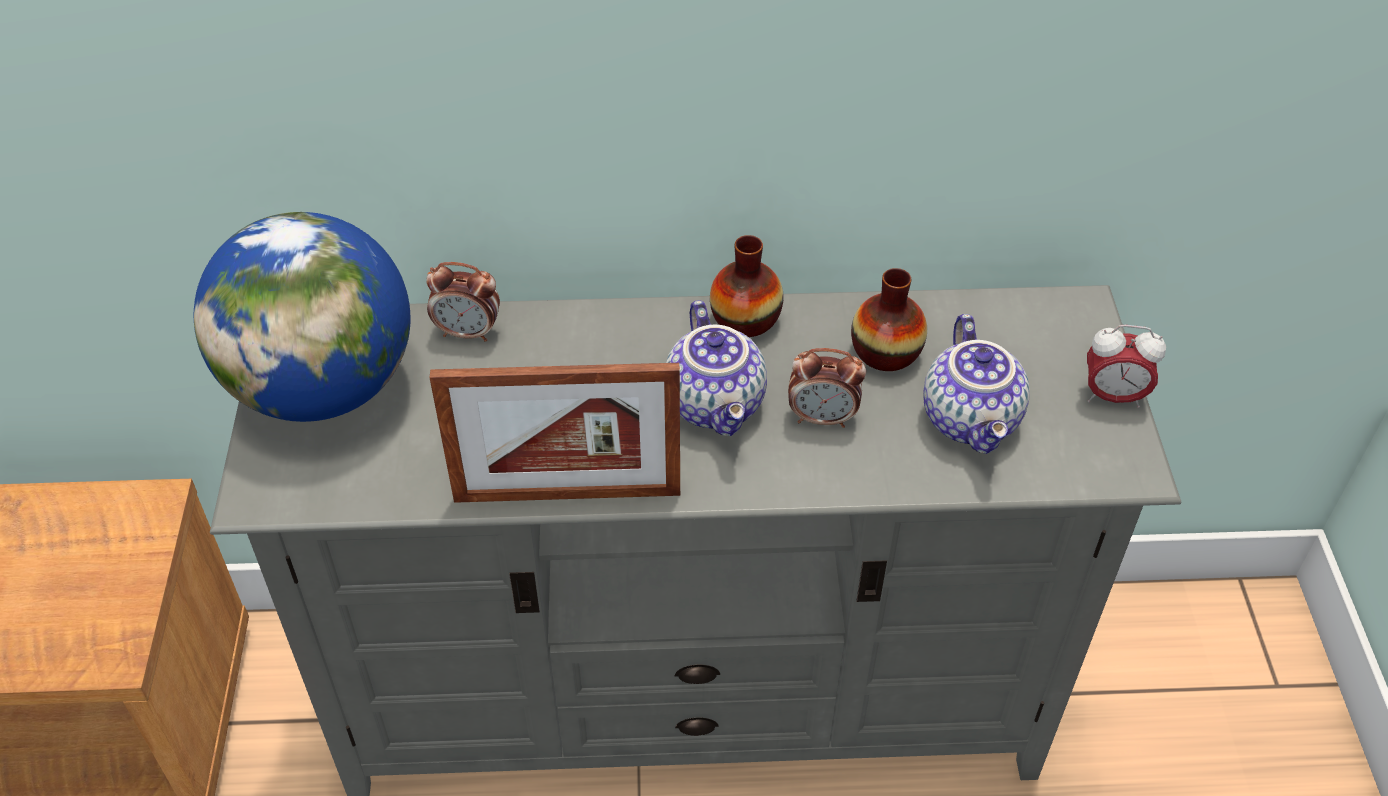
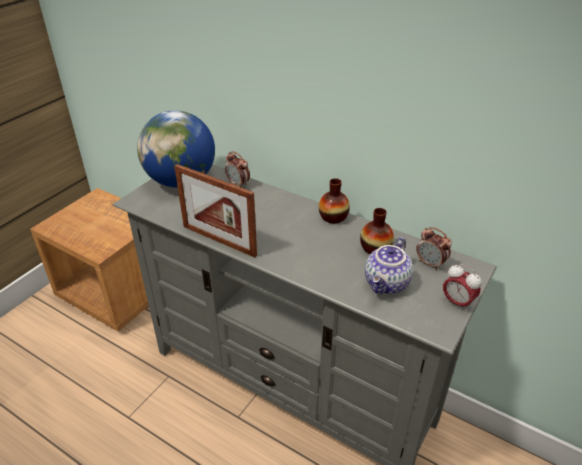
camera: 35 degrees right, 10 degrees down
(717, 404) = (296, 237): teapot -> none
(822, 418) = (329, 257): alarm clock -> alarm clock (430, 264)

